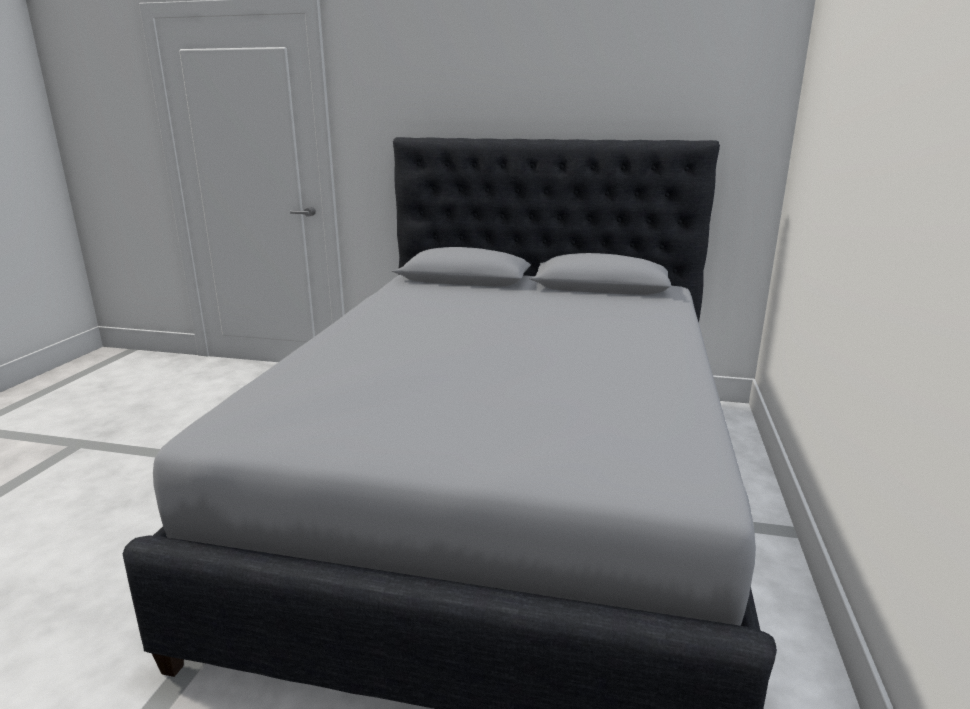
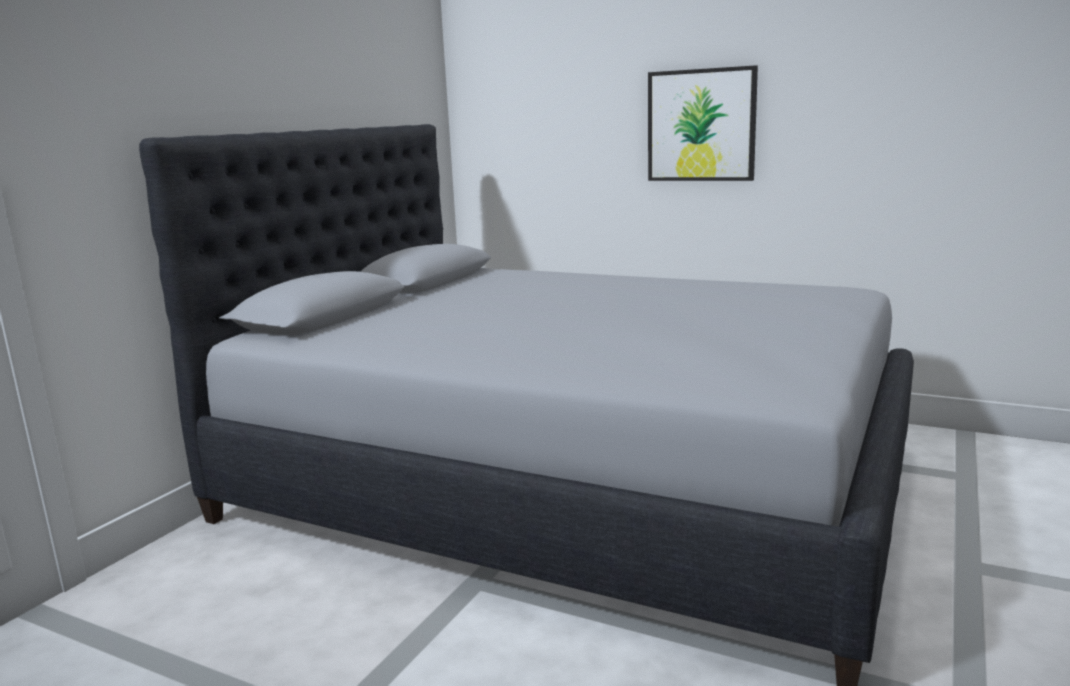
camera: 75 degrees left, 5 degrees down
(885, 182) = (701, 125): none -> picture

